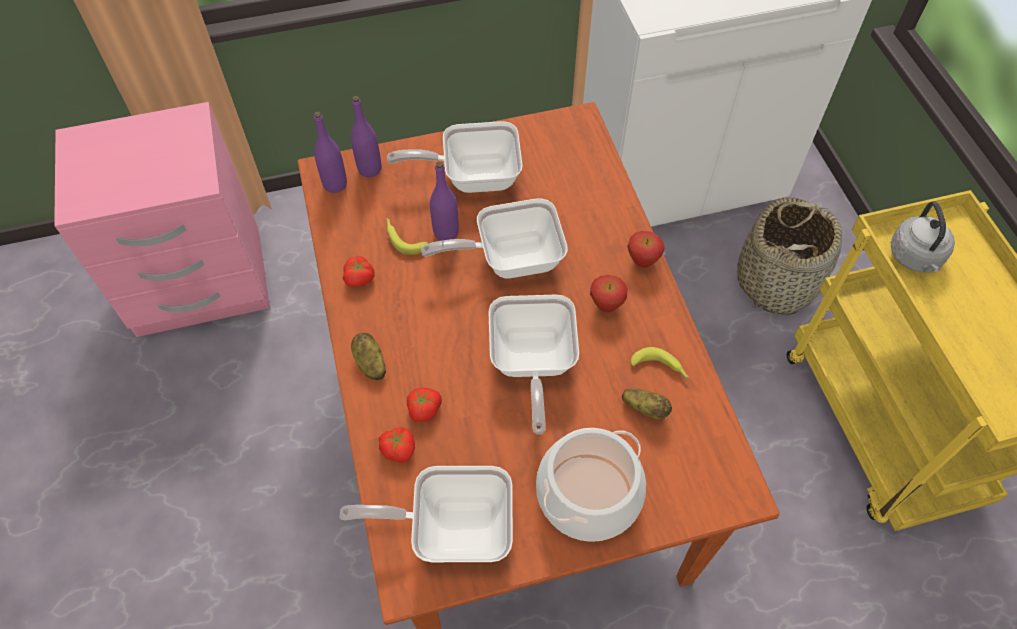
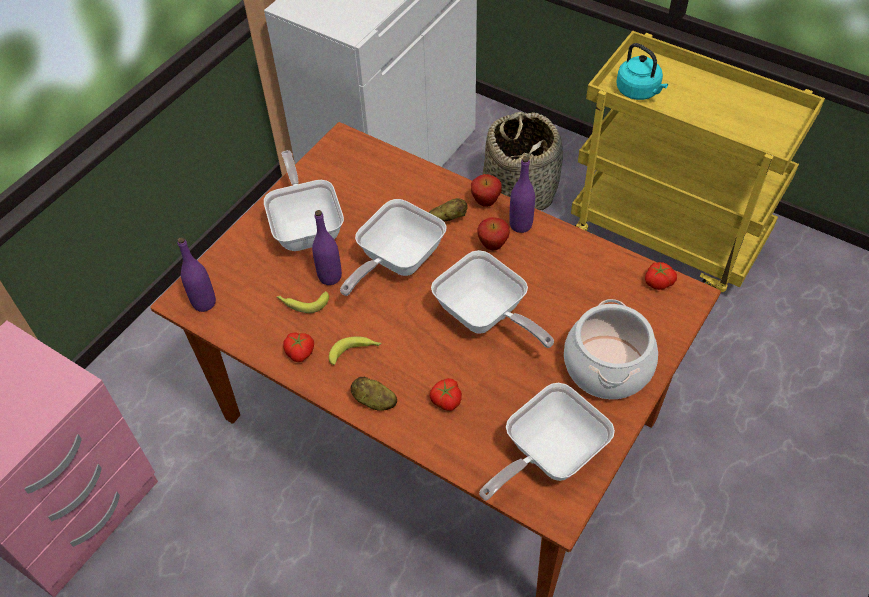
camera: 40 degrees left, 5 degrees down
(369, 169) = (220, 274): purple bottle -> purple bottle (520, 225)
(399, 449) = (458, 438): tomato -> tomato (658, 281)
(472, 176) = (307, 227): frying pan -> frying pan turned 120 degrees clockwise
(645, 408) = (584, 290): potato -> potato (447, 218)
(660, 368) = (567, 259): banana -> banana (355, 352)
(915, 258) = (639, 91): grey kettle -> turquoise kettle

